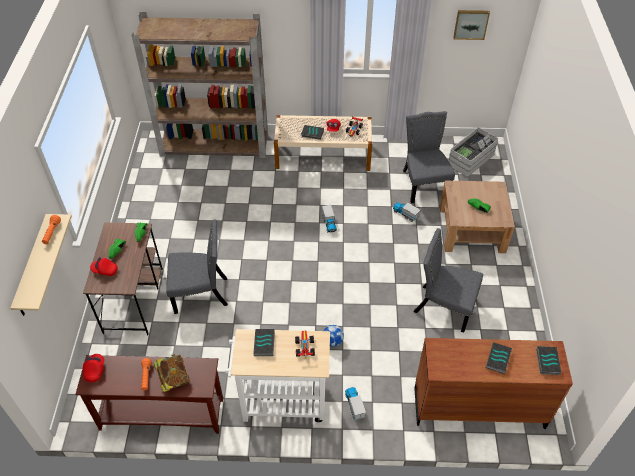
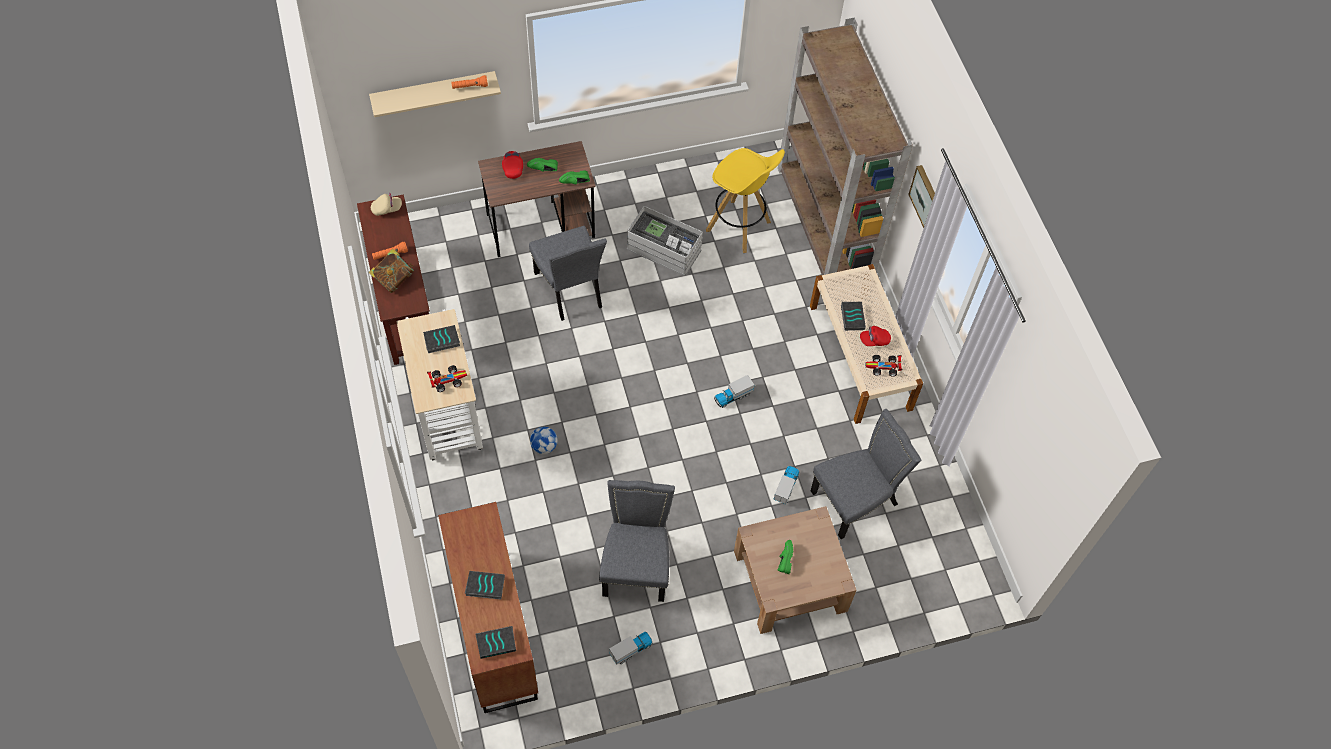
camera: 70 degrees right, 10 degrees up
(95, 370) = (387, 209): red cap -> beige cap
(197, 187) = (739, 227): none -> yellow stool
(354, 406) = (461, 490): toy truck -> toy truck (631, 650)
(470, 159) = (940, 558): grey storage box -> grey storage box (664, 248)
(471, 24) = (1036, 419): picture -> picture (925, 196)

